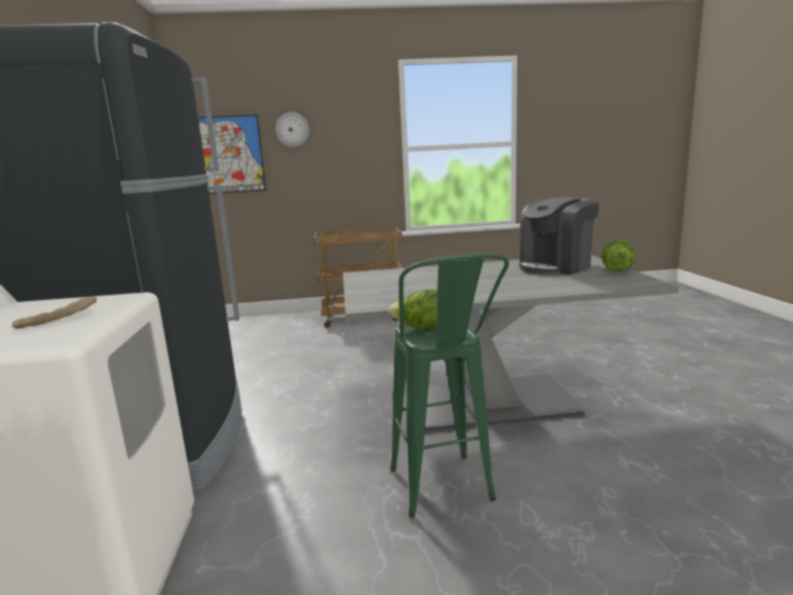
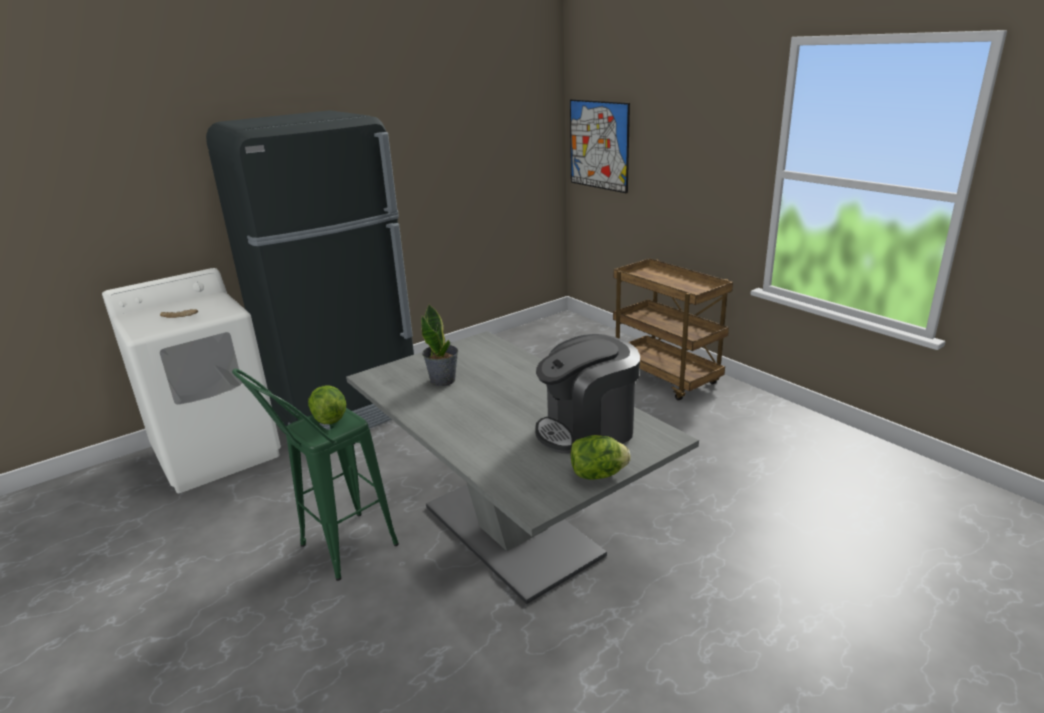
camera: 60 degrees right, 10 degrees up
(292, 129) = (658, 125): wall clock -> none
(418, 287) = (443, 380): none -> potted plant
(556, 267) = (587, 431): coffee machine -> coffee machine turned 45 degrees counterclockwise

